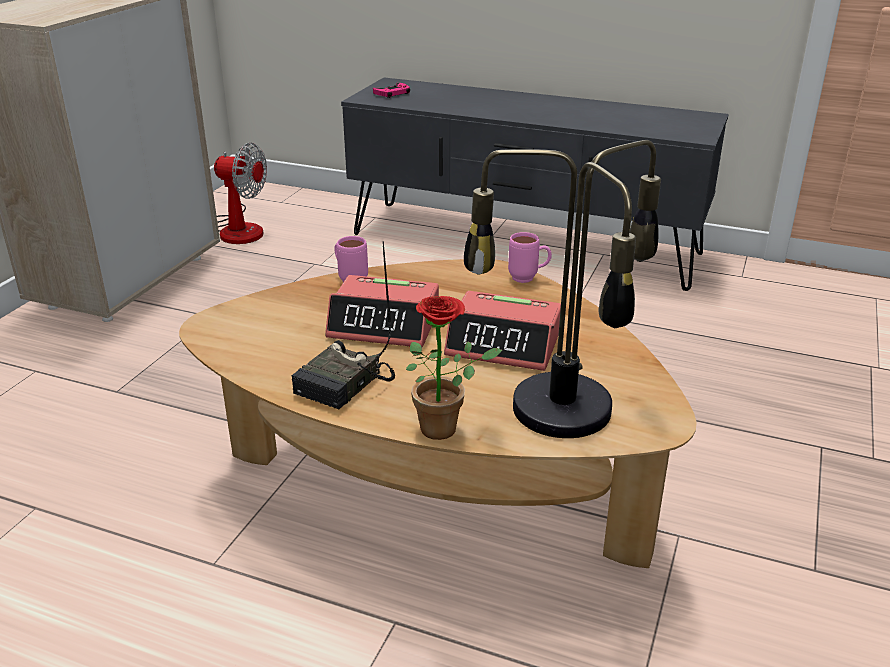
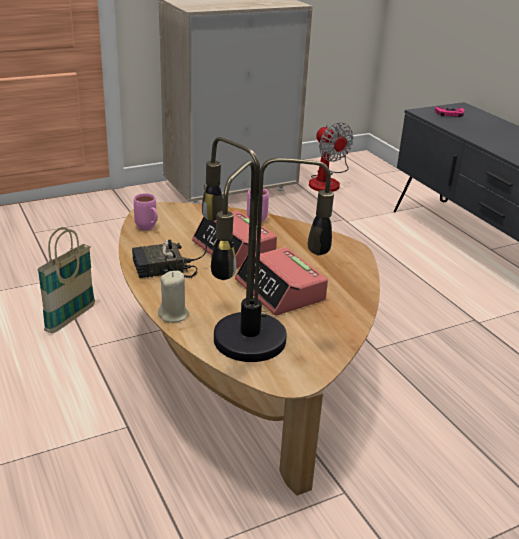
camera: 40 degrees right, 0 degrees up
(135, 545) = (71, 318): none -> basket
(446, 428) = (174, 315): potted plant -> beige candle
(528, 279) = (363, 263): pink mug -> pink mug (148, 229)

